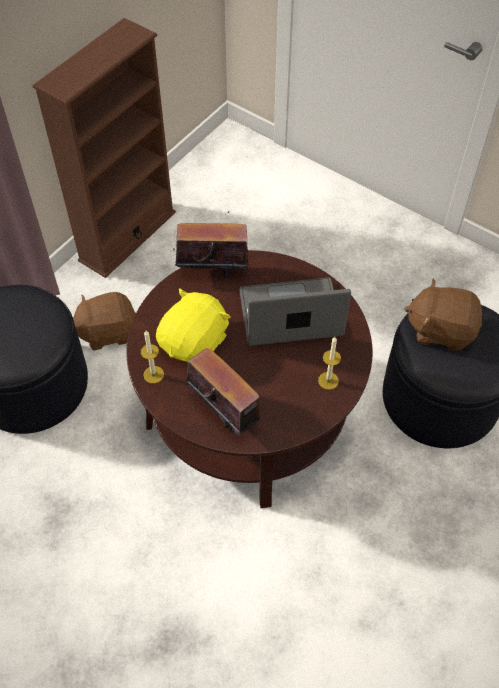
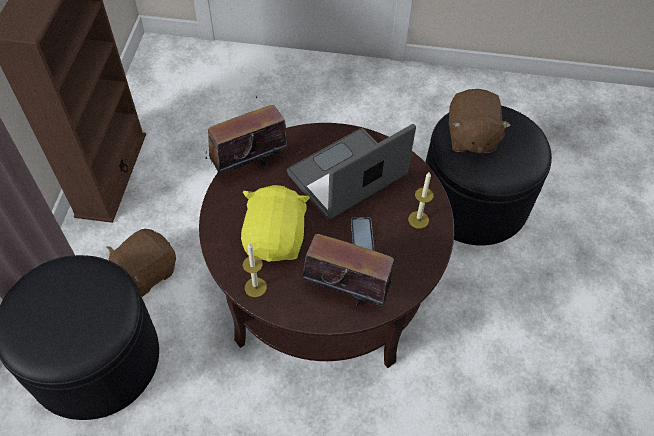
camera: 30 degrees left, 0 degrees up
(269, 372) = (362, 236): none -> phone
(441, 329) = (470, 137): brown plush toy -> brown plush toy turned 75 degrees counterclockwise

